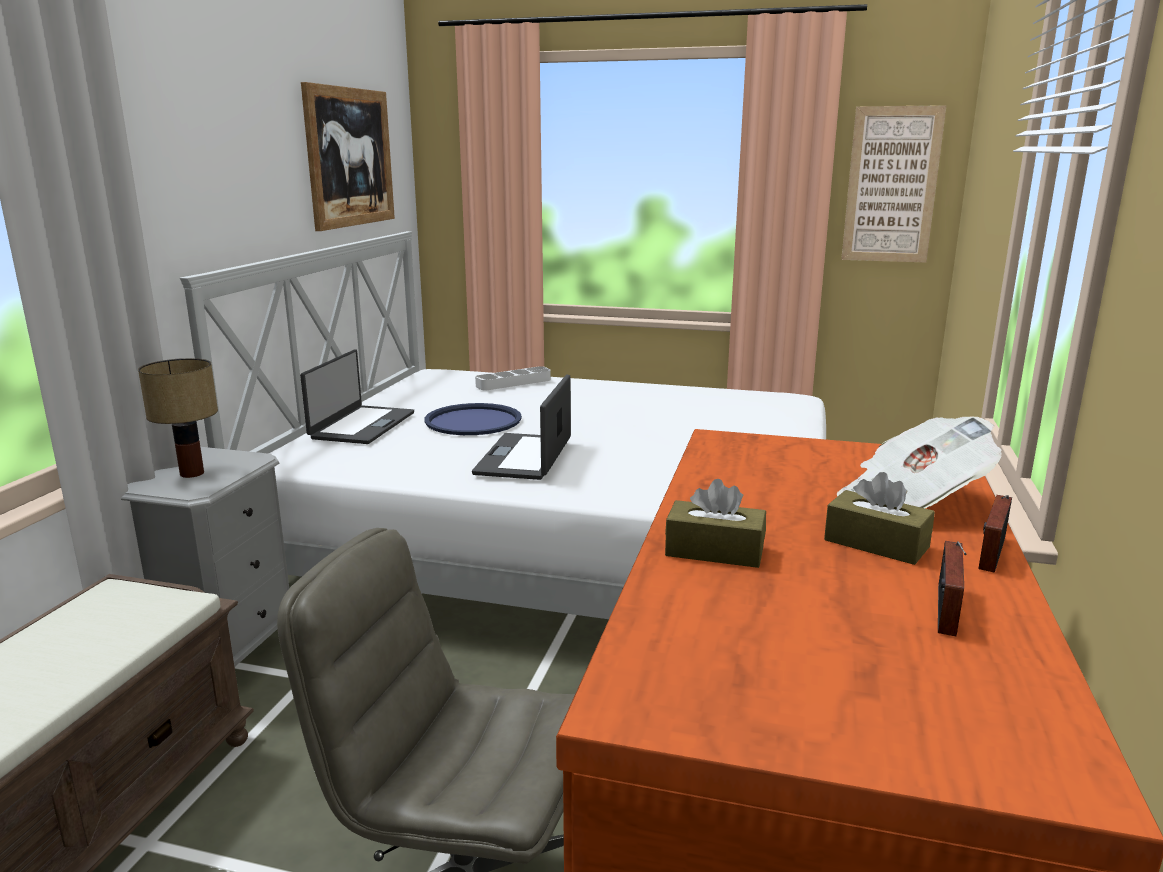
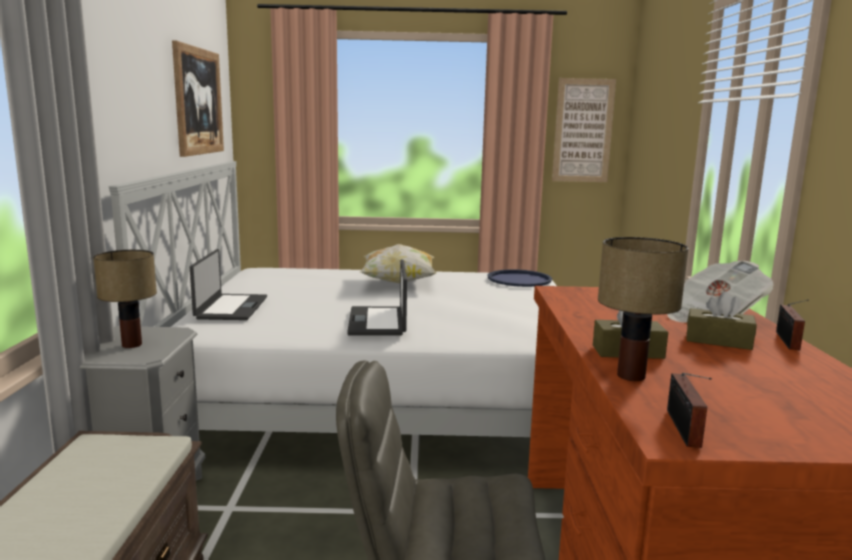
camera: 15 degrees left, 5 degrees down
(473, 421) = (318, 300): blue tray -> blue tray (519, 279)
(513, 383) = (328, 274): grey tray -> none
(594, 400) = (398, 283): none -> pillow
(679, 592) = (632, 376): none -> table lamp
(945, 612) = (796, 372): radio -> radio (683, 430)

